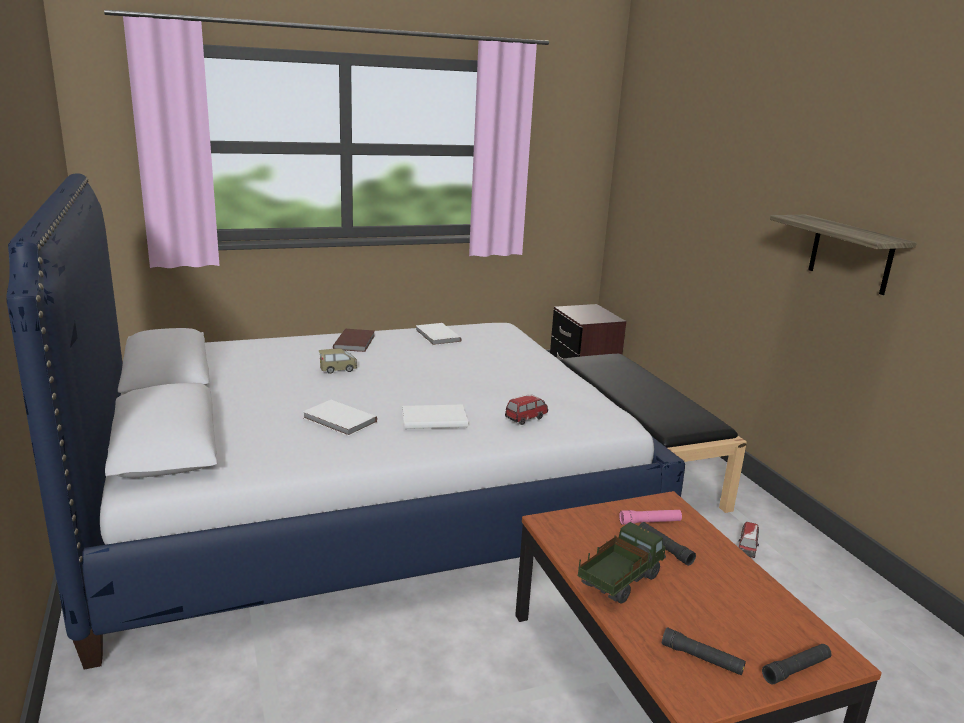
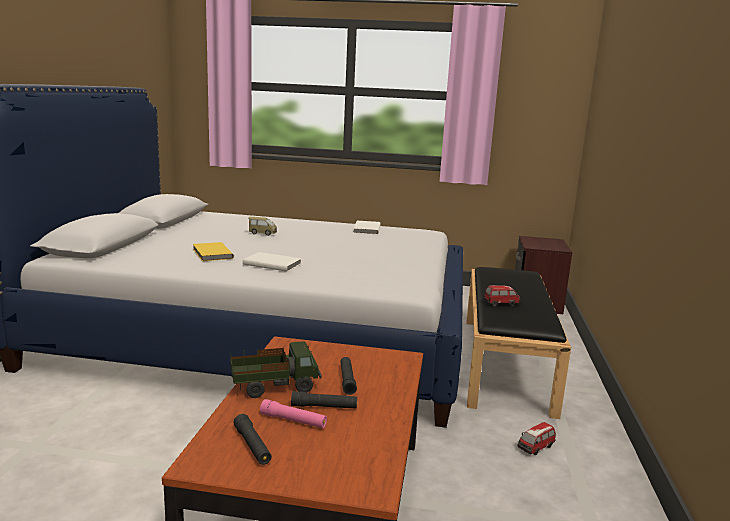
camera: 30 degrees right, 5 degrees down
(339, 421) = (211, 254): white book -> yellow book
(356, 342) = (302, 224): brown book -> none
(526, 418) = (338, 274): toy car -> toy car (501, 303)
(650, 522) = (365, 363): pink flashlight -> pink flashlight (293, 421)
(796, 669) = (317, 480): black flashlight -> black flashlight (324, 407)
(850, 254) = (680, 159): shelf -> none

